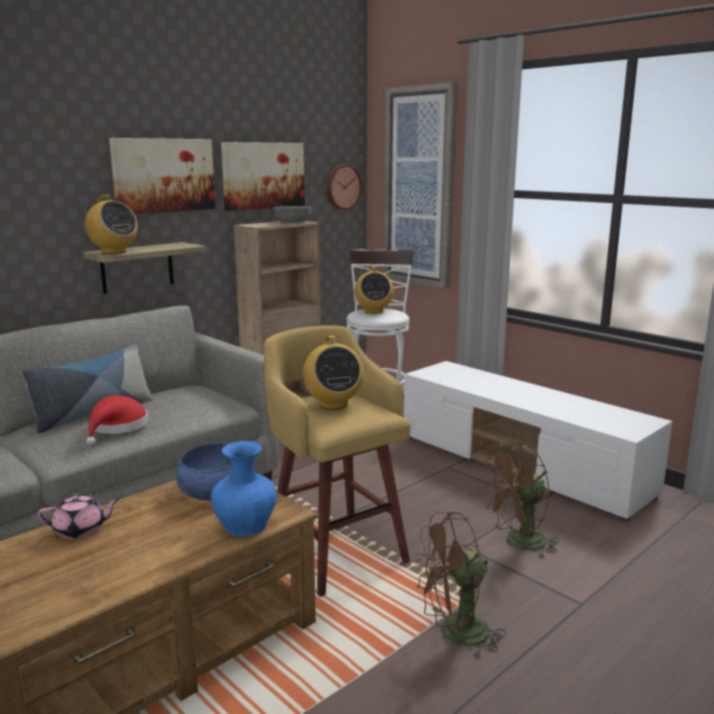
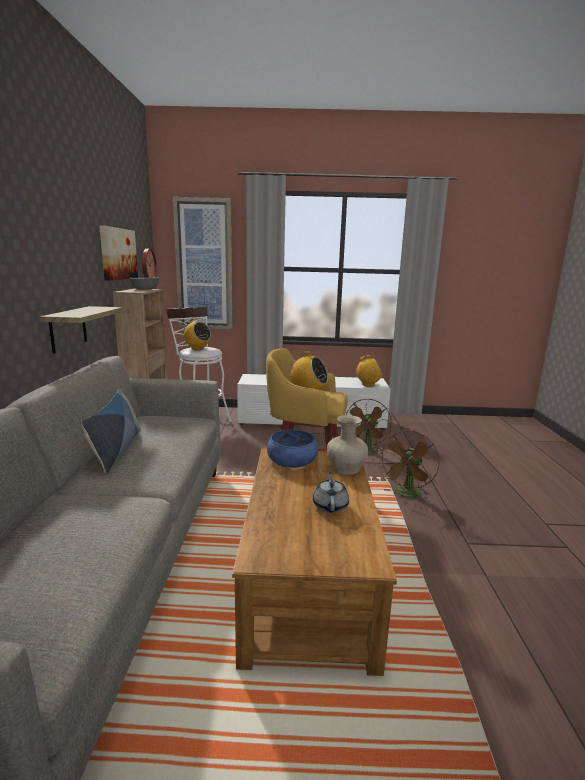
camera: 45 degrees left, 0 degrees up
(81, 530) = (274, 507): pink teapot -> none
(113, 252) = (73, 314): radio -> radio (368, 384)
(117, 427) = (162, 450): red hat -> none
(125, 556) = (330, 505): none -> grey teapot
(163, 175) = (75, 249): picture -> none
(245, 524) = (345, 468): blue vase -> beige vase

